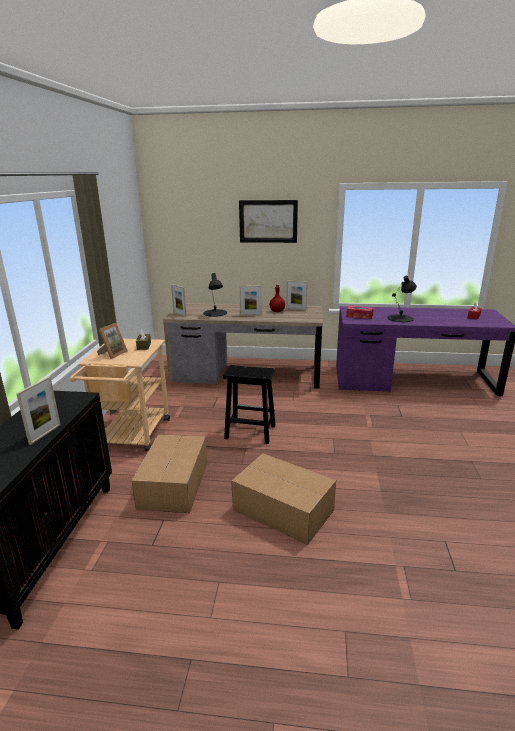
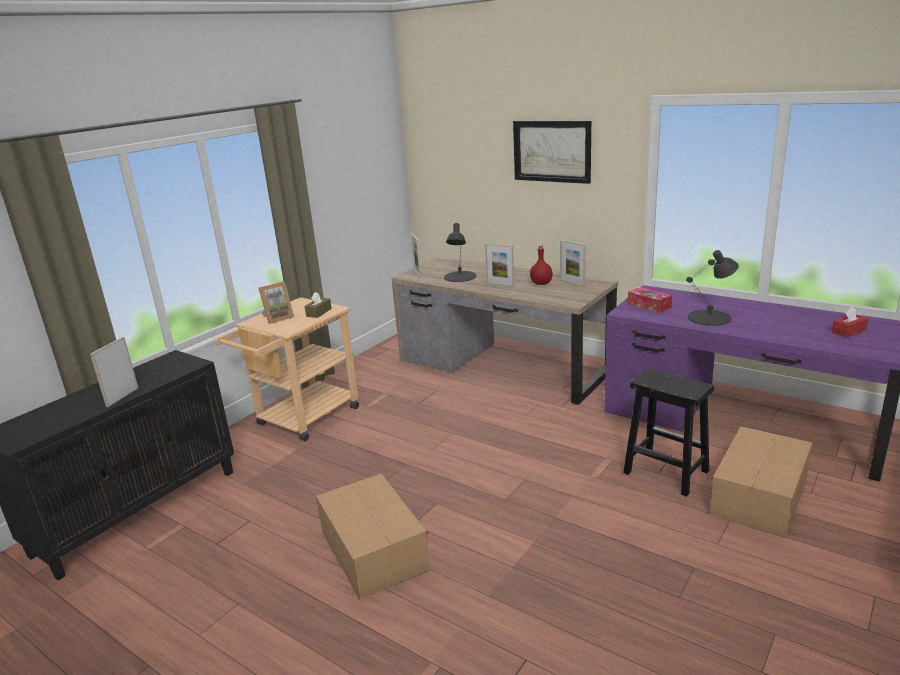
camera: 30 degrees right, 0 degrees up
(45, 434) = (122, 397): picture frame -> picture frame turned 150 degrees clockwise
(175, 483) = (295, 485): cardboard box -> cardboard box (760, 495)
(249, 432) = (430, 445): black stool -> black stool (664, 472)

